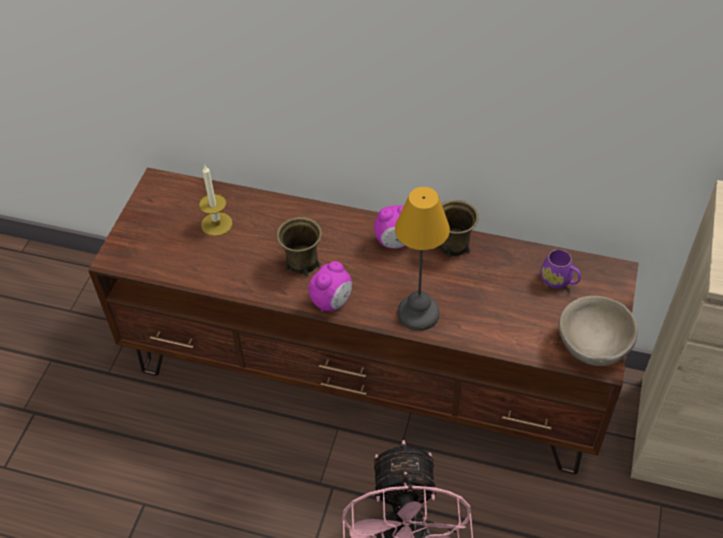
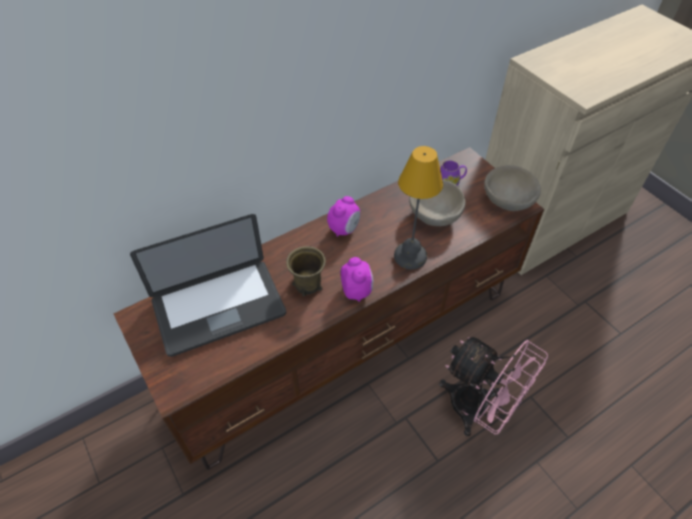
camera: 50 degrees left, 0 degrees up
(216, 224) = (219, 308): candle -> laptop
(453, 245) = (376, 206): brown mug -> none
(495, 297) = (434, 215): none -> beige bowl

